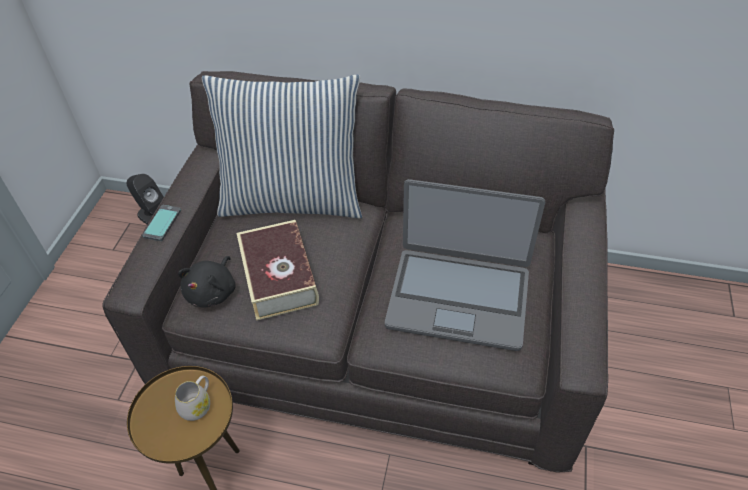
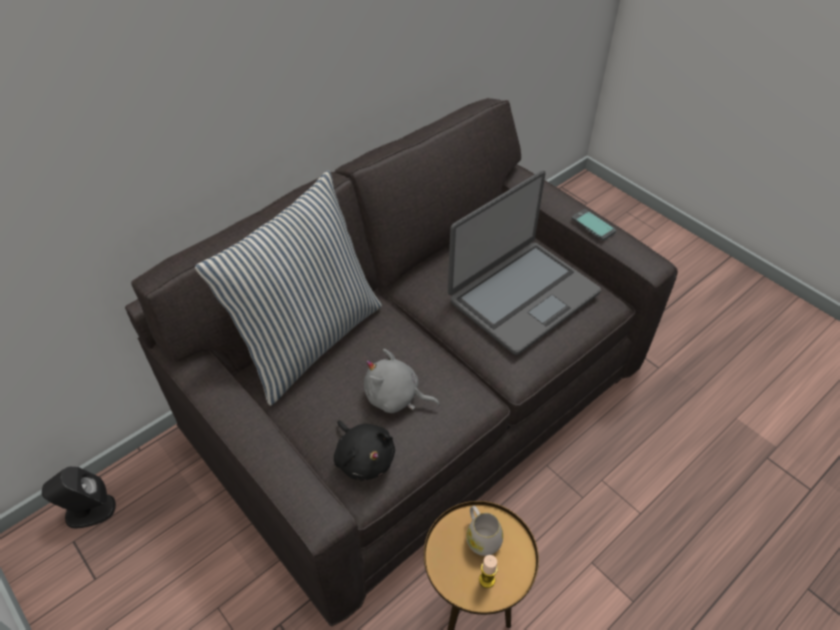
camera: 55 degrees left, 0 degrees up
(162, 223) = (258, 446): phone -> phone (593, 225)
(163, 429) = (487, 580): none -> candle
(279, 277) = (395, 397): book -> grey plush toy

